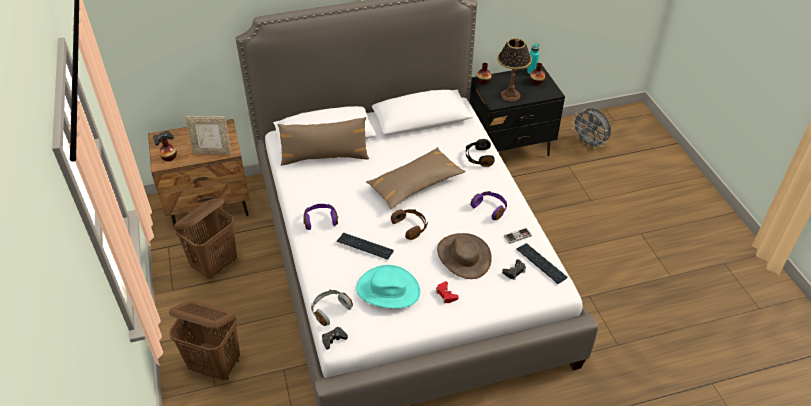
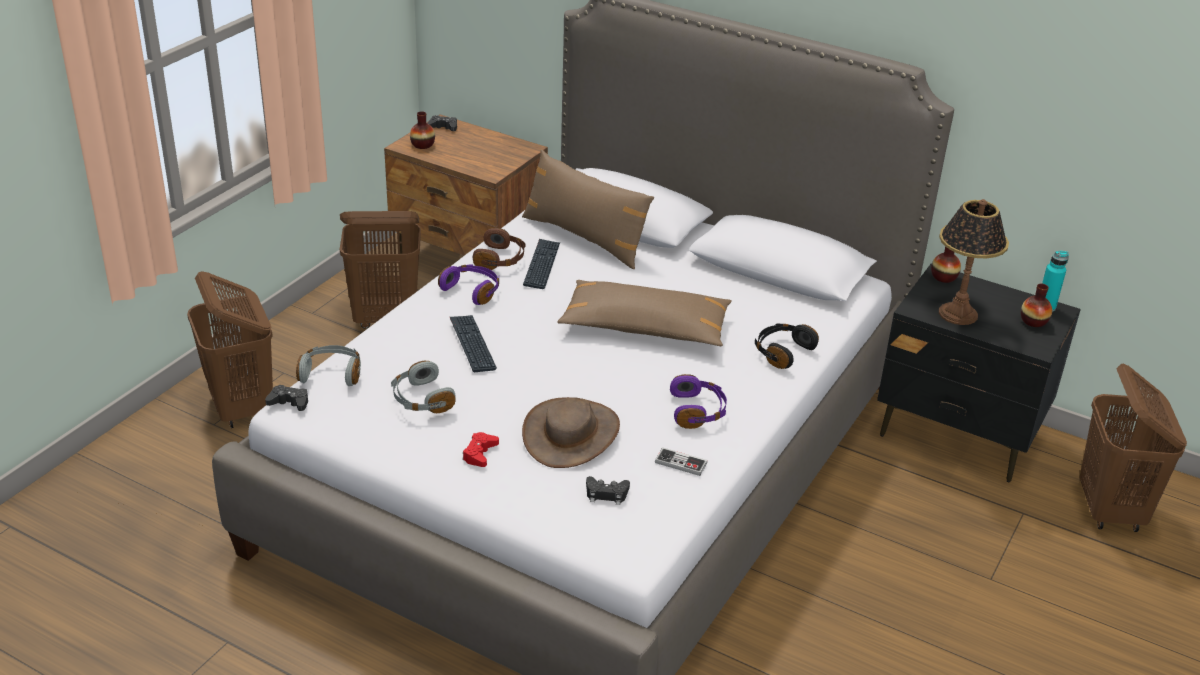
camera: 45 degrees right, 10 degrees down
(212, 152) = (472, 164): picture frame -> none
(387, 290) = (421, 399): turquoise hat -> grey headphones
(410, 227) = (560, 362): brown headphones -> brown headphones (500, 259)
(541, 264) = (658, 512): keyboard -> keyboard (542, 265)
(589, 143) = (1110, 510): grey fan -> brown laundry basket

